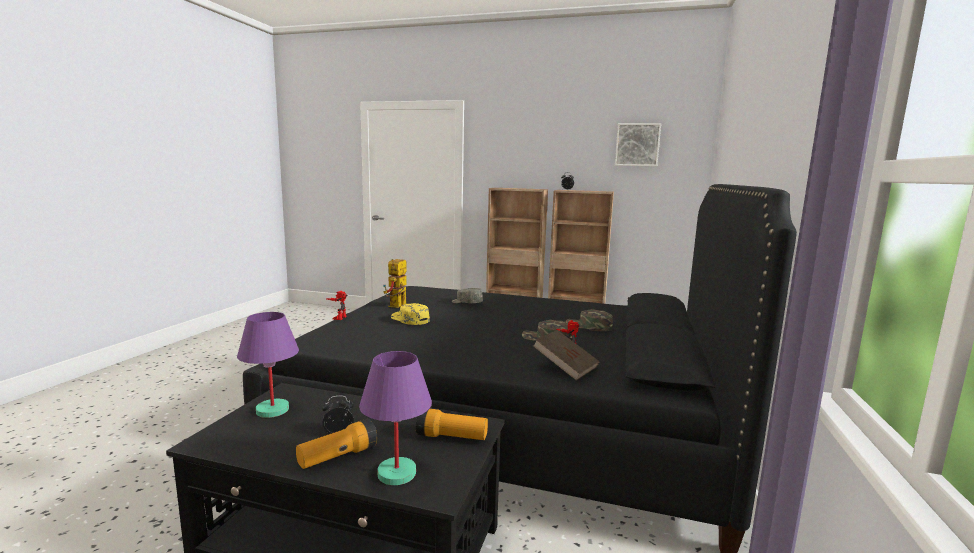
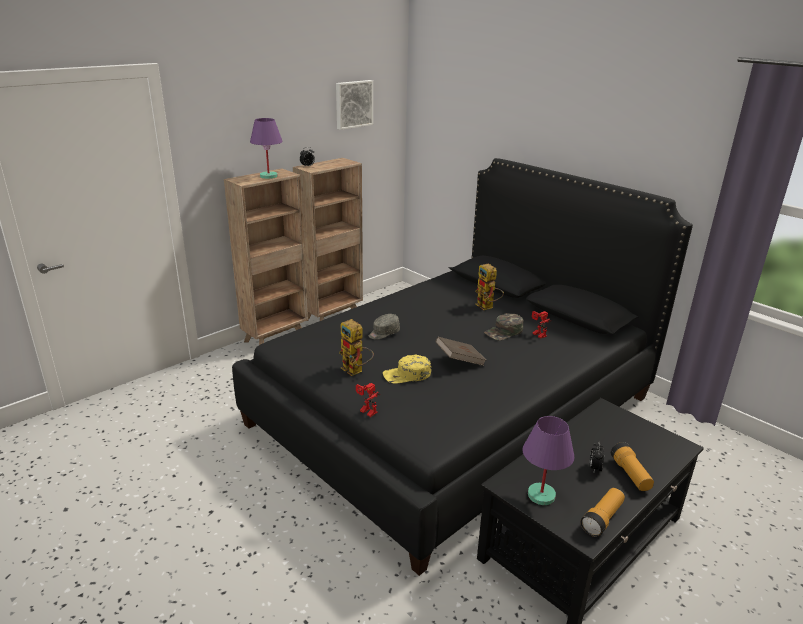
camera: 60 degrees left, 15 degrees up
(397, 473) = (658, 455): purple table lamp -> purple table lamp (269, 176)
(451, 437) = (618, 424): flashlight -> flashlight (602, 519)
(565, 367) = (567, 346): brown book -> brown book (459, 361)
(588, 326) = (487, 307): green cap -> toy robot

